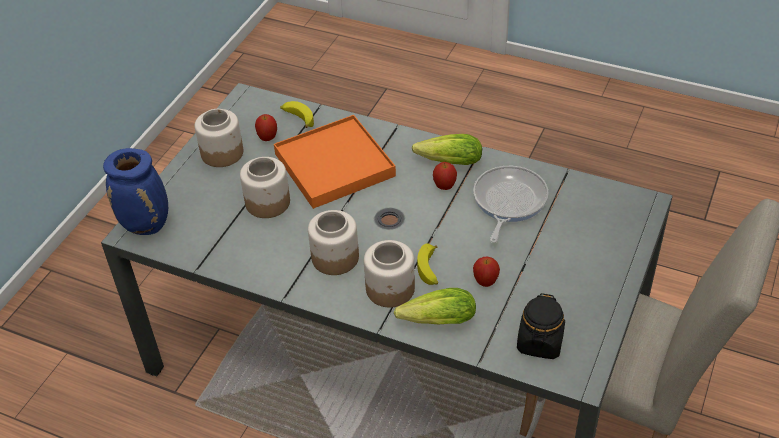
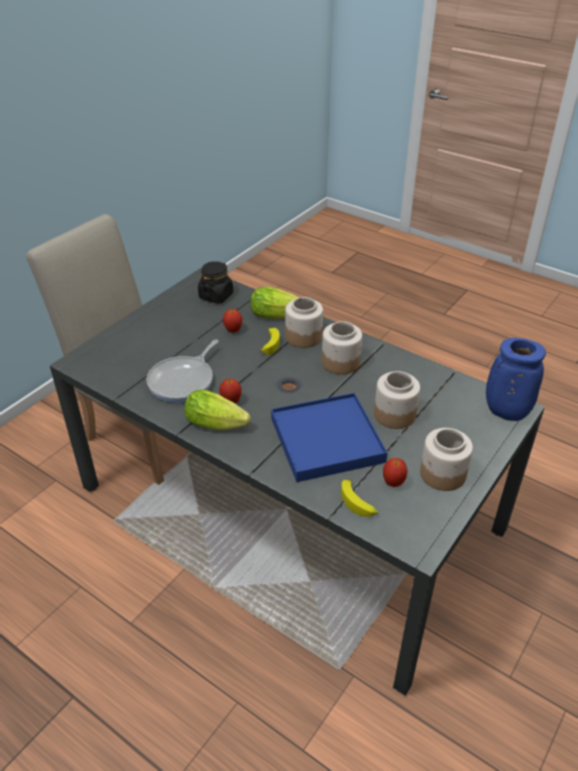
camera: 170 degrees left, 5 degrees down
(334, 165) = (327, 440): orange tray -> blue tray

